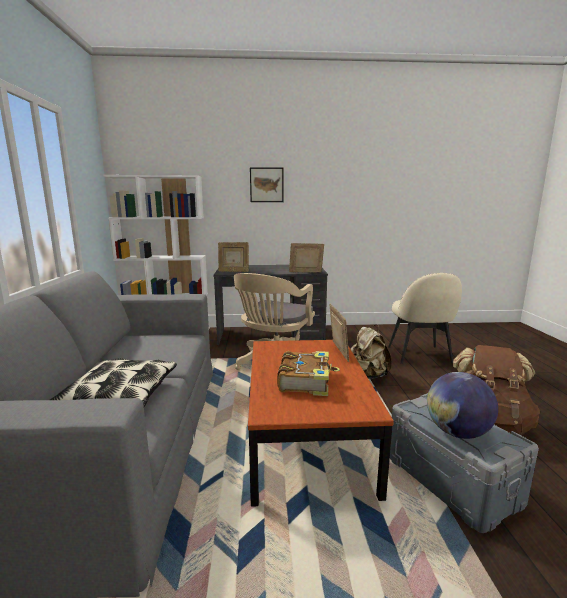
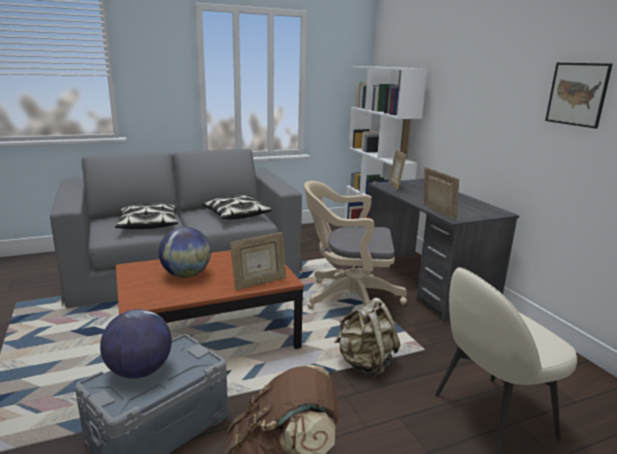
camera: 70 degrees right, 5 degrees up
(155, 342) = (236, 214): none -> pillow
(266, 185) = (484, 82): picture -> picture (577, 94)
(306, 381) = (186, 275): book -> globe

